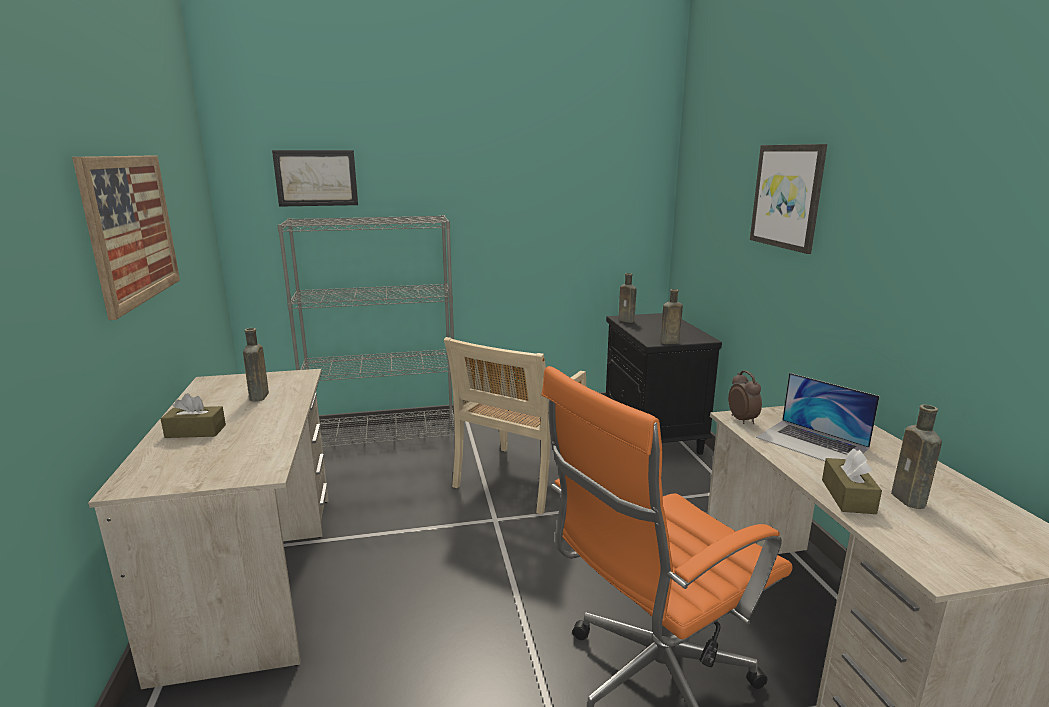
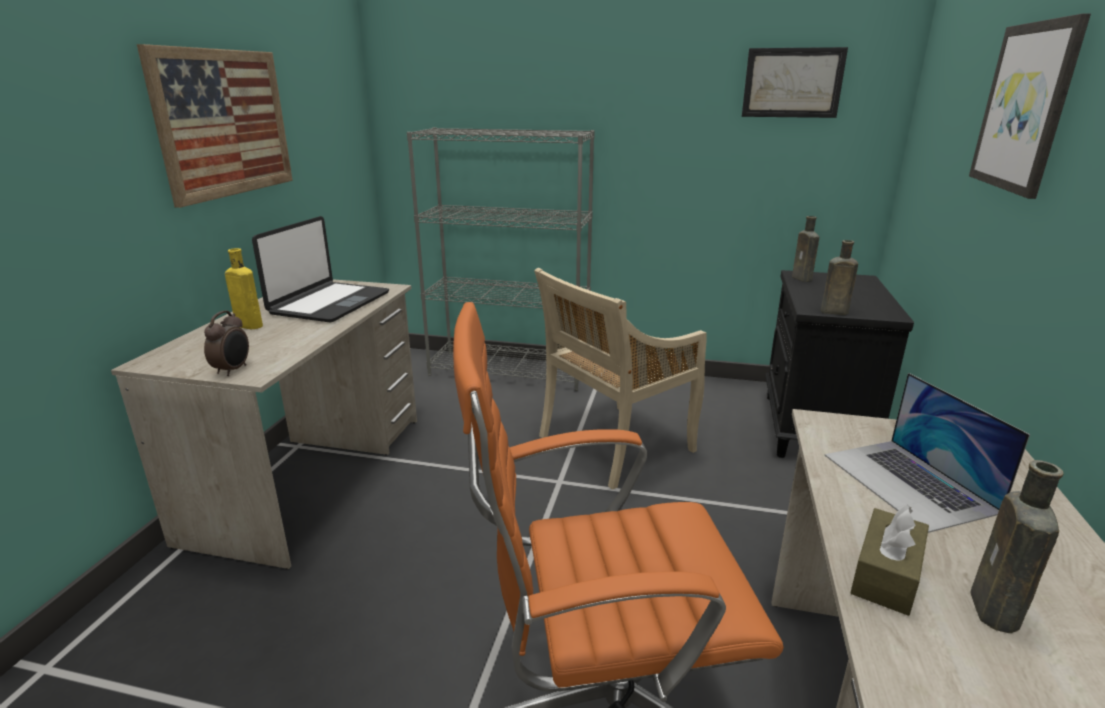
camera: 25 degrees right, 5 degrees up
(195, 431) = (247, 325): brown tissue box -> yellow bottle
(259, 397) = (329, 303): brown bottle -> laptop
(316, 178) = (463, 84): picture -> picture (792, 83)
(743, 420) = (830, 428): alarm clock -> alarm clock (233, 370)

